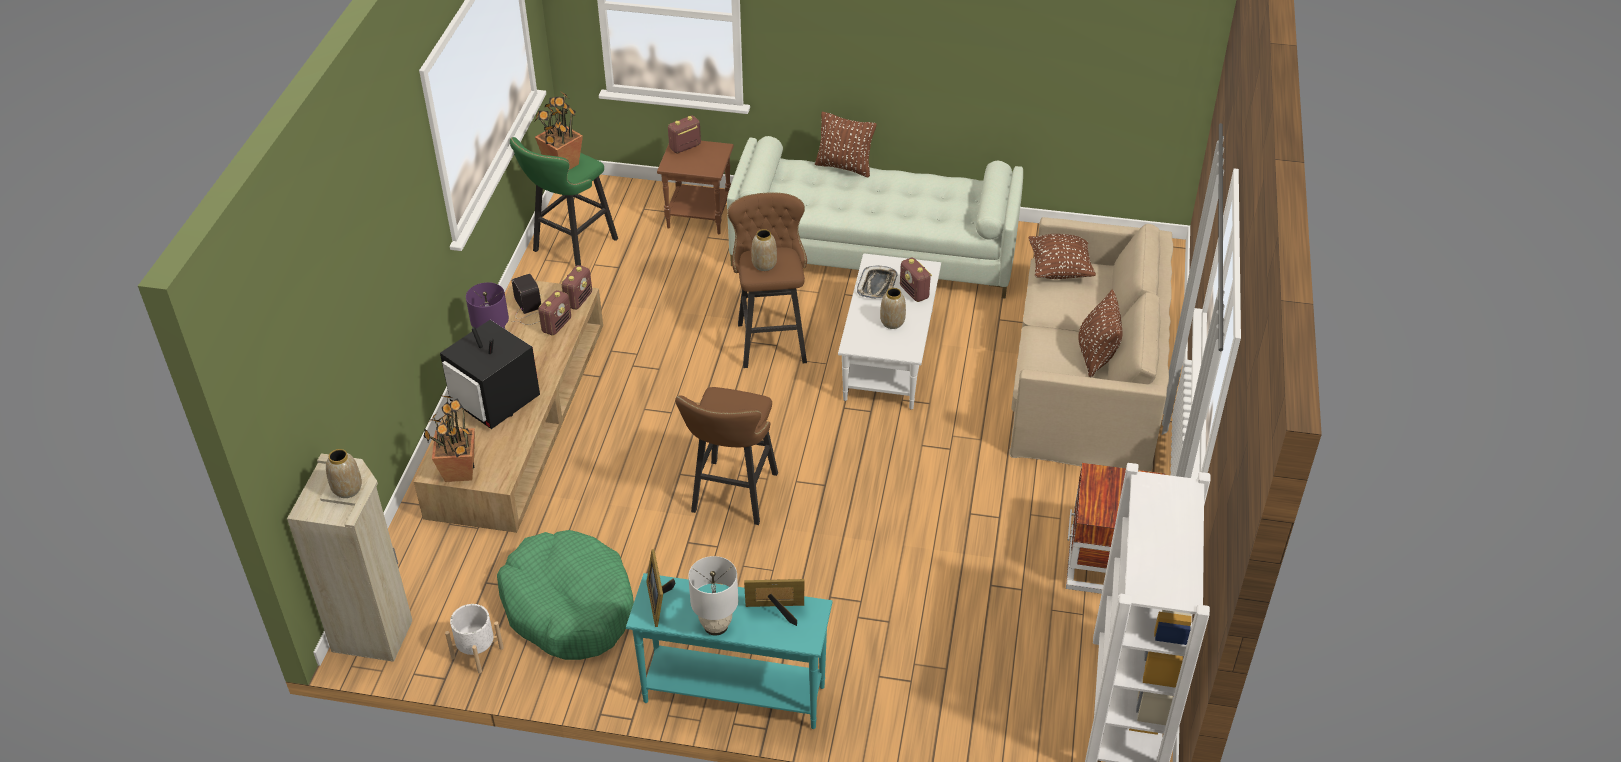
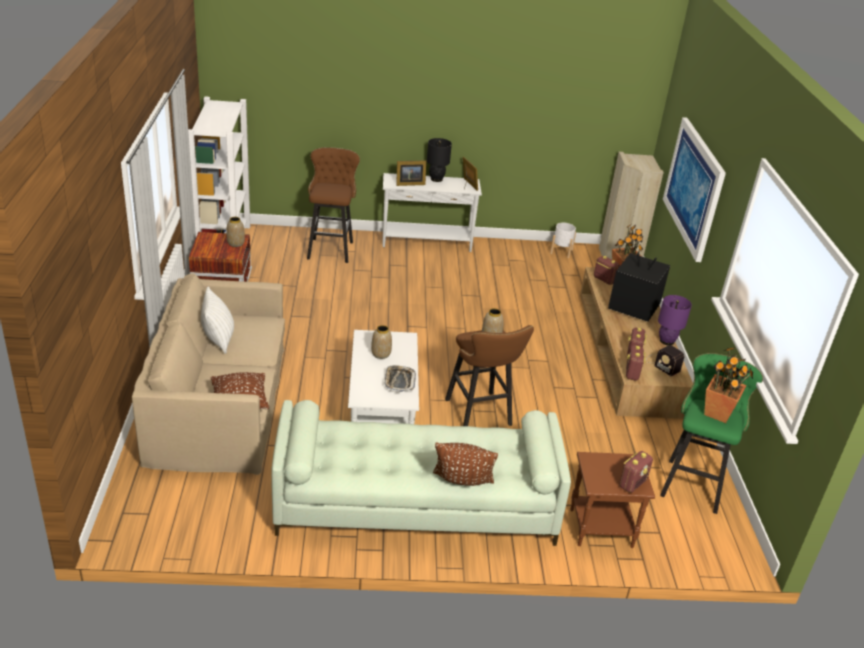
camera: 165 degrees right, 10 degrees down
(348, 489) = (635, 161): vase -> vase (235, 243)
(369, 314) = (694, 187): none -> picture
(569, 606) = (528, 268): green dog bed -> none
(716, 625) = (436, 179): white table lamp -> black table lamp
(731, 500) = (463, 315): brown stool -> brown stool (331, 247)
(732, 695) = (427, 243): turquoise console table -> white console table
(914, 292) = (367, 377): radio -> radio (604, 280)
(1096, 355) = (218, 339): brown pillow -> white pillow

